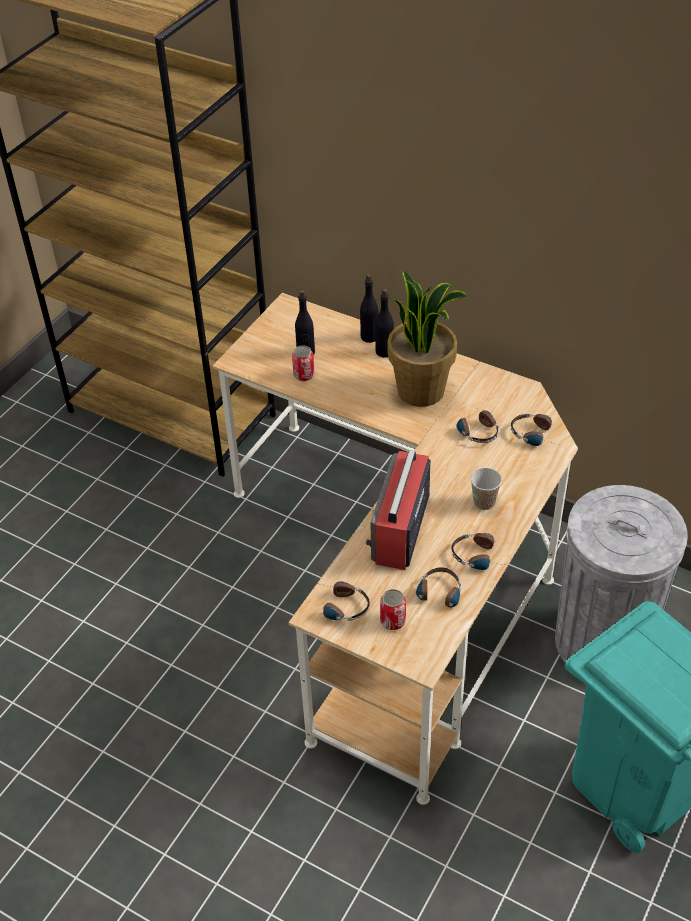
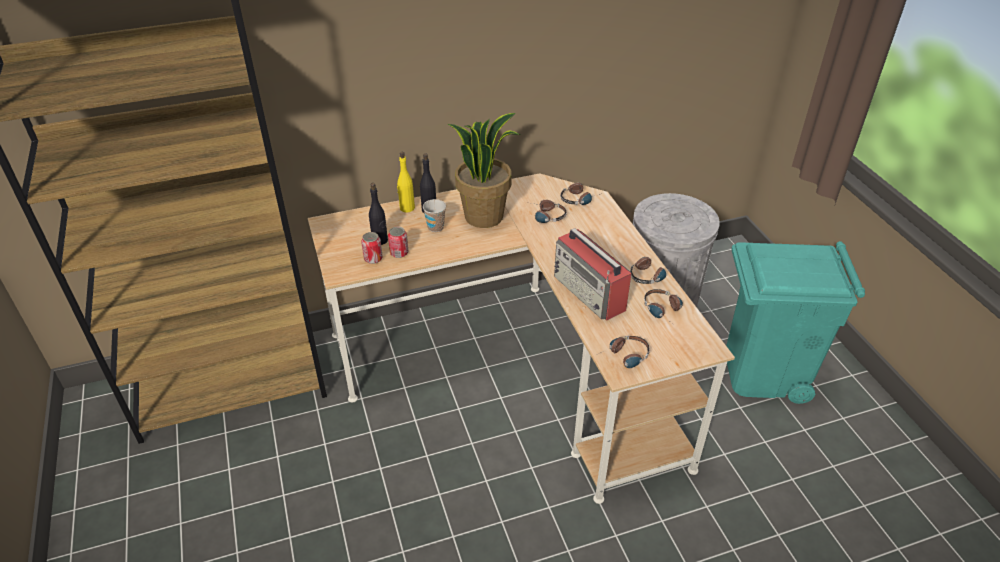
camera: 50 degrees left, 5 degrees down
(369, 337) = (407, 208): black bottle -> yellow bottle
(392, 621) = (663, 341): can -> can (373, 258)
(484, 502) = (608, 248): cup -> cup (435, 227)

